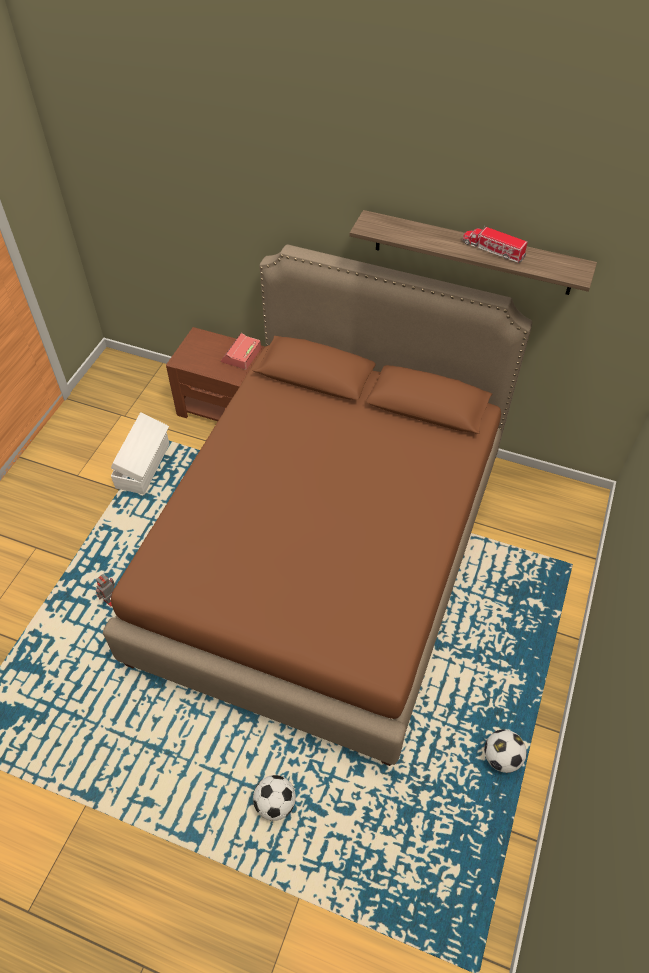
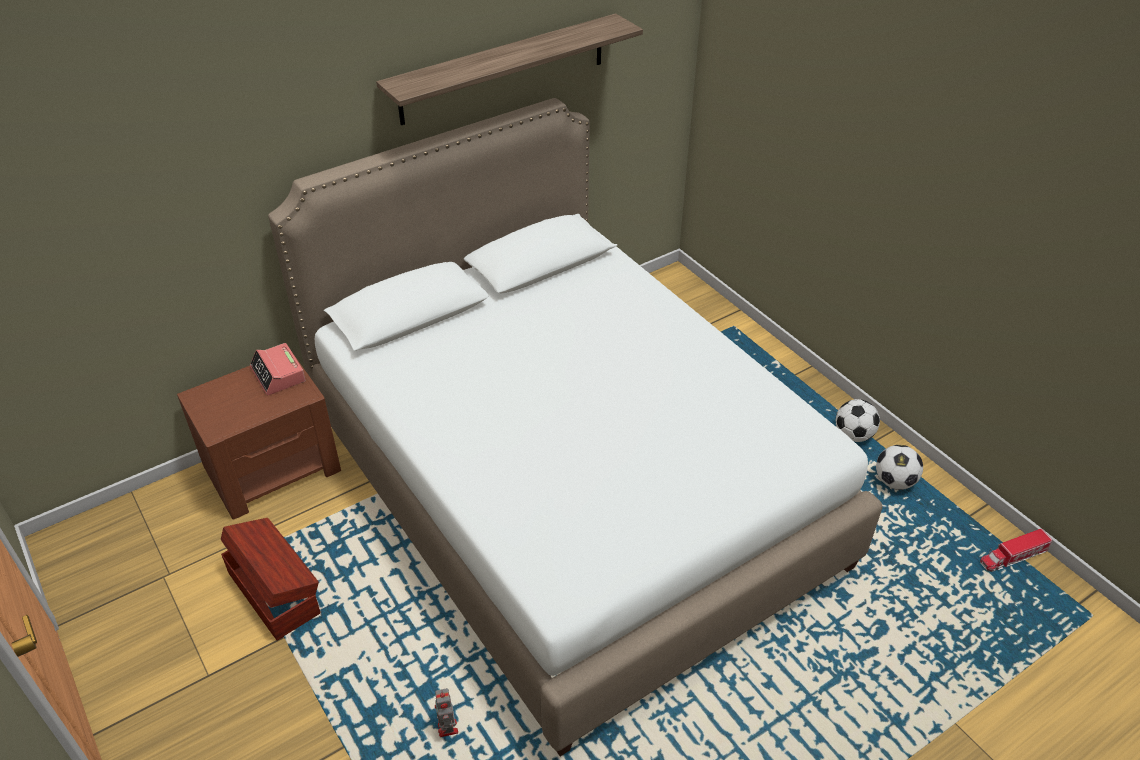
camera: 55 degrees left, 10 degrees down
(144, 466) = (275, 591): white storage box -> brown storage box
(275, 804) = (838, 690): football -> football (853, 435)
(324, 555) = (569, 488): brown bed -> white bed
(493, 250) = (535, 46): toy truck -> toy truck (1012, 557)

